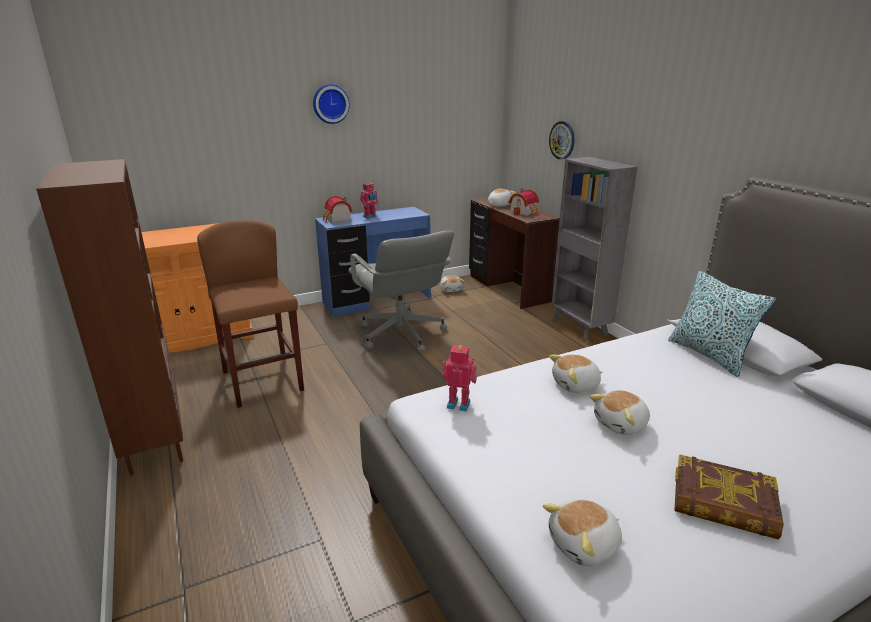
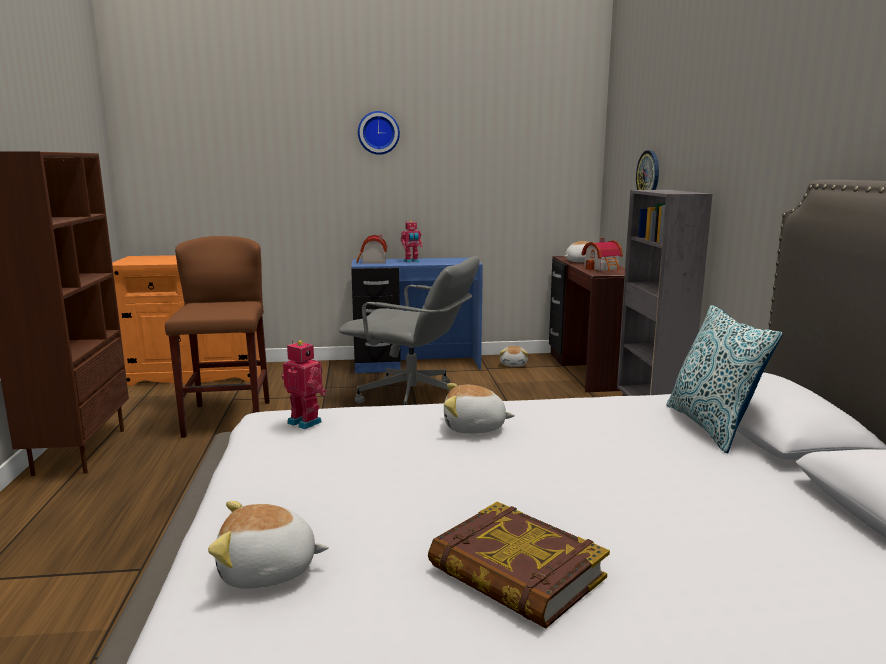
camera: 20 degrees right, 10 degrees down
(401, 335) = (413, 399): grey office chair -> grey office chair turned 60 degrees counterclockwise
(621, 424) = (482, 471): plush toy -> none

